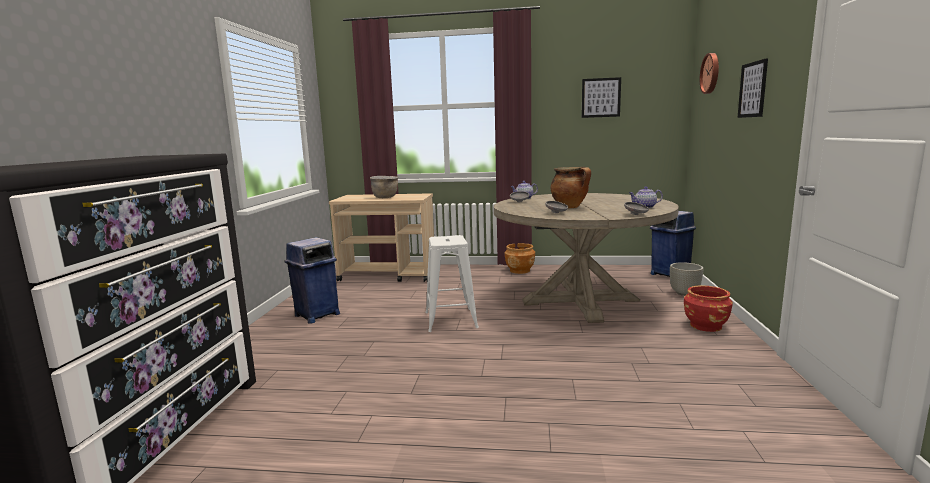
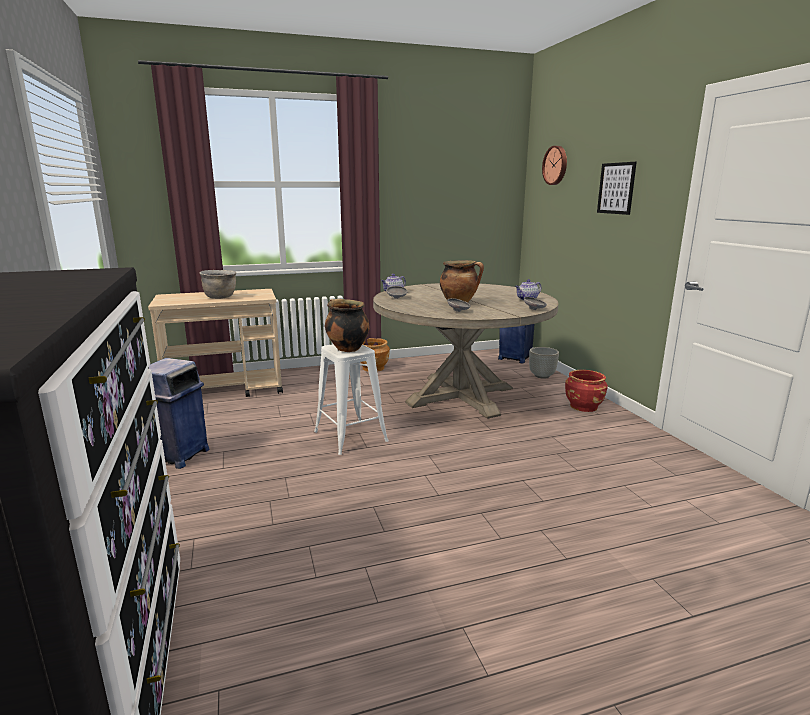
camera: 25 degrees left, 5 degrees up
(446, 240) = (346, 348): none -> cooking pot
(601, 97) = (446, 182): picture -> none

